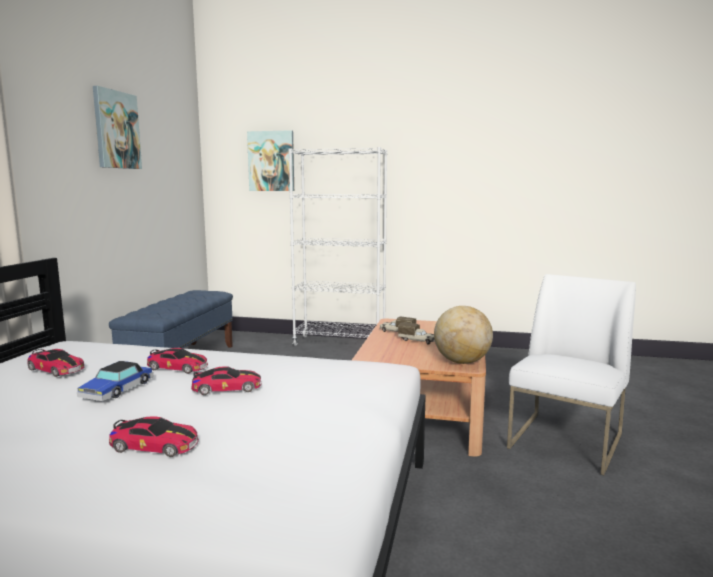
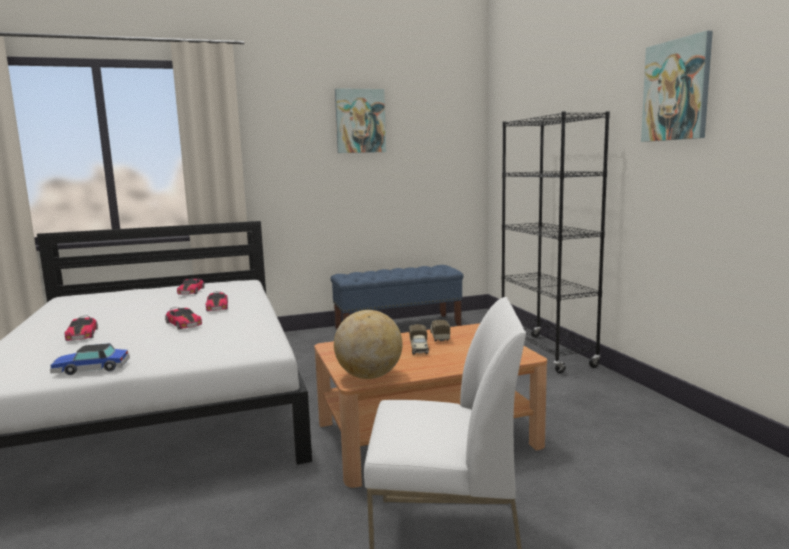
camera: 60 degrees right, 0 degrees up
(117, 389) = (164, 308): toy car -> toy car (92, 368)
(271, 161) = (526, 135): picture -> picture (676, 90)
(340, 344) = (546, 353): white bookcase -> black bookcase

